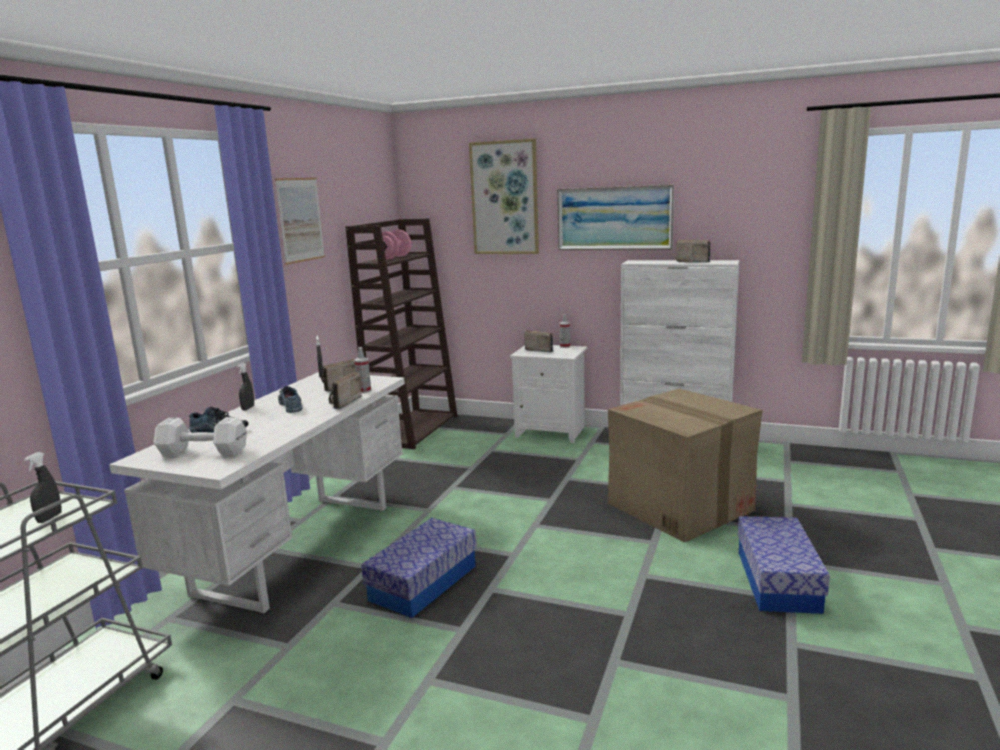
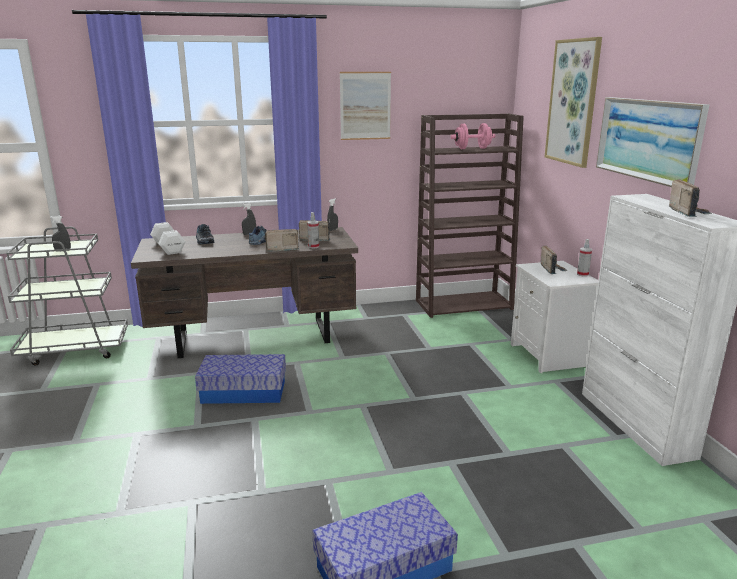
camera: 55 degrees right, 5 degrees up
(297, 546) = (255, 337): white desk -> brown desk
(681, 507) = (478, 468): cardboard box -> none

